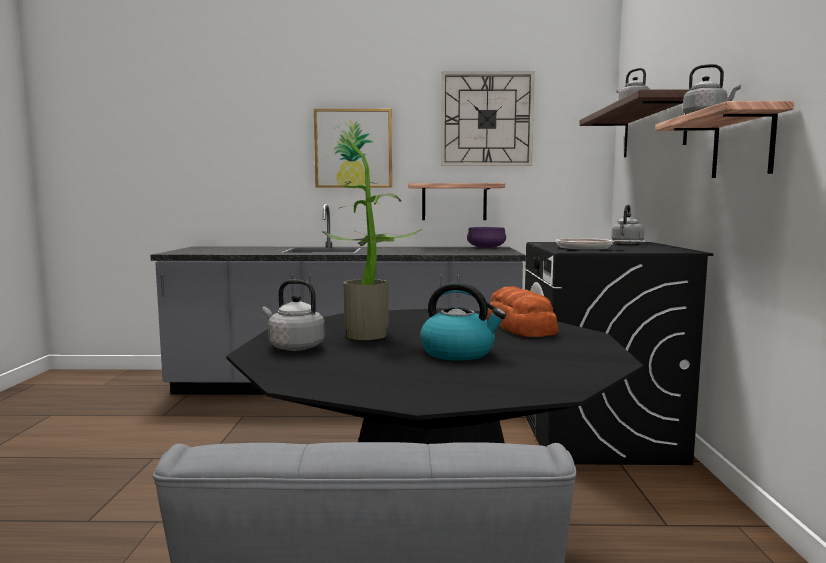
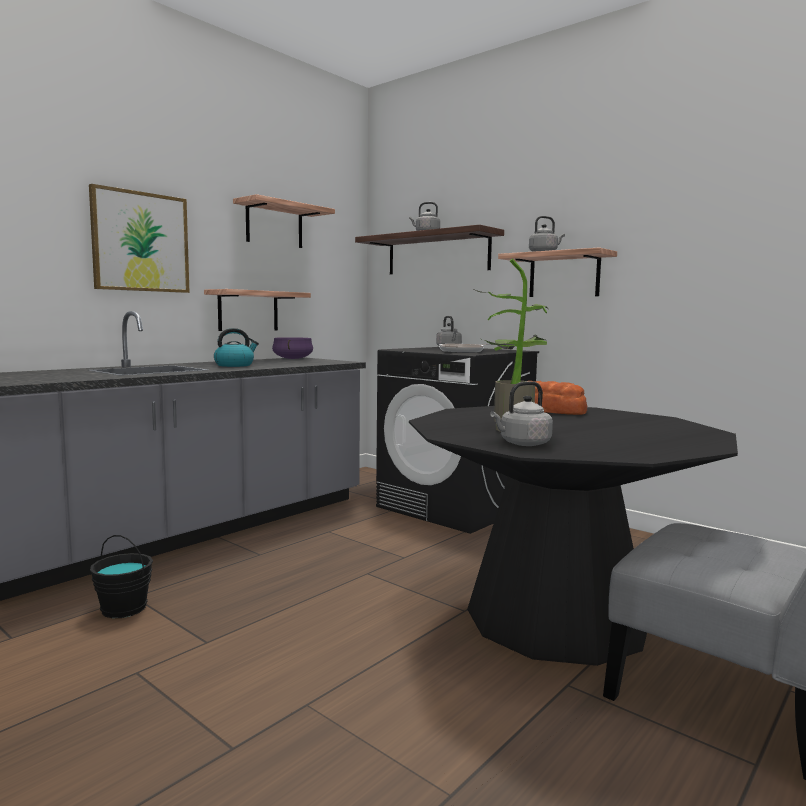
camera: 50 degrees left, 0 degrees up
(225, 420) = (124, 608): none -> black bucket
(459, 353) = (602, 427): kettle -> kettle (235, 365)
(486, 119) = (274, 225): wall clock -> shelf

